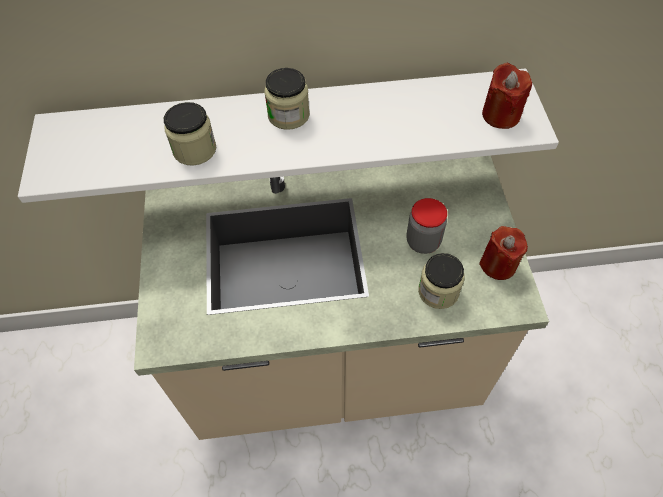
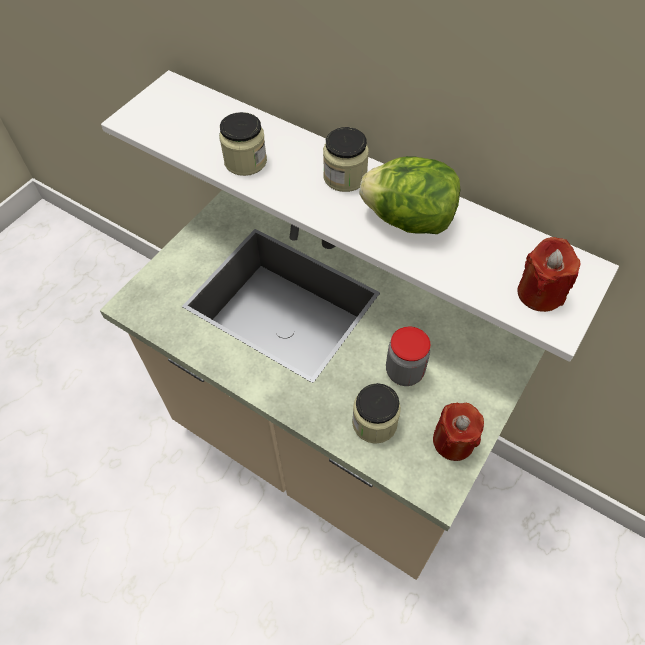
camera: 40 degrees right, 0 degrees up
(368, 118) = (409, 220): none -> lettuce

